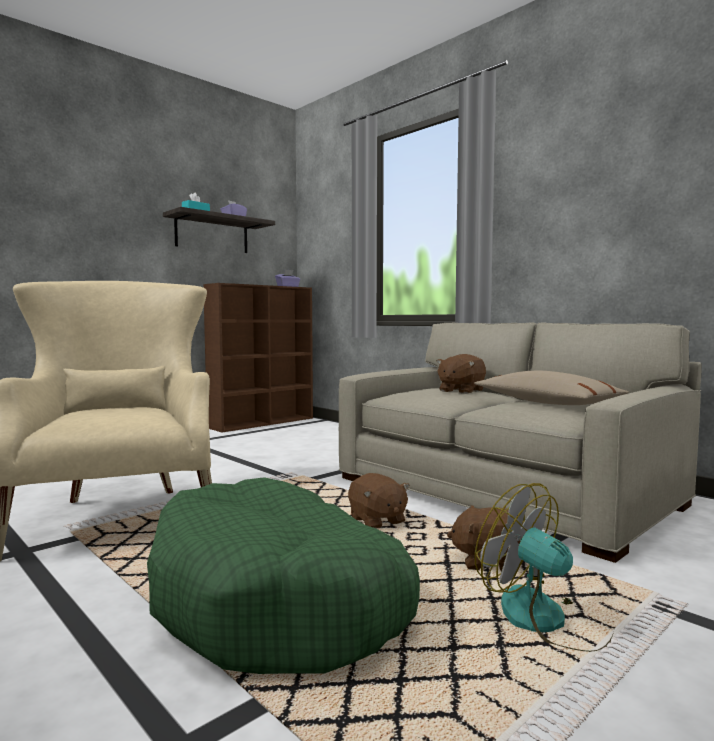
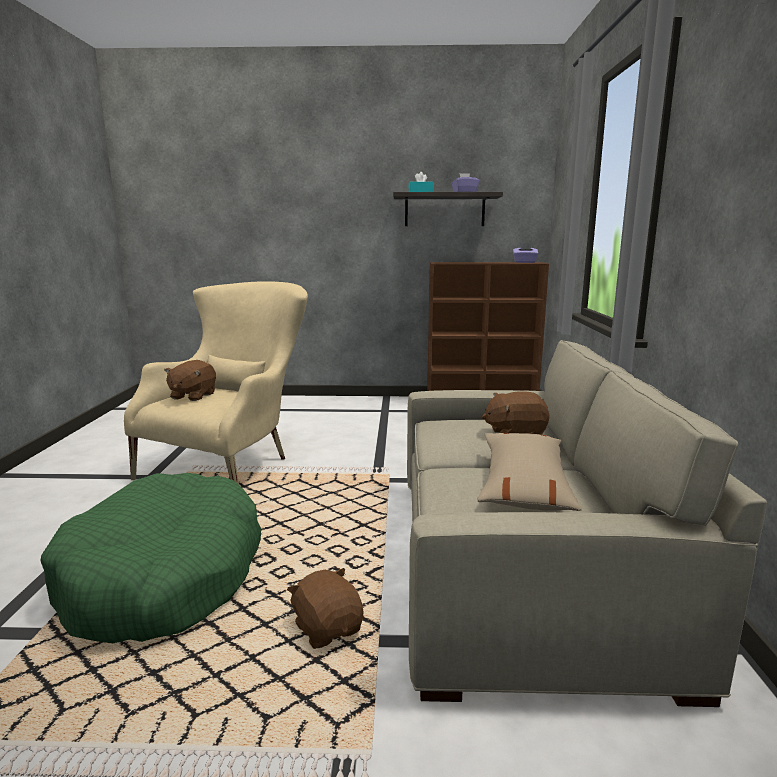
camera: 45 degrees right, 10 degrees up
(377, 521) = (343, 544): brown plush toy -> brown plush toy (192, 396)
(547, 620) = (243, 702): fan -> none

